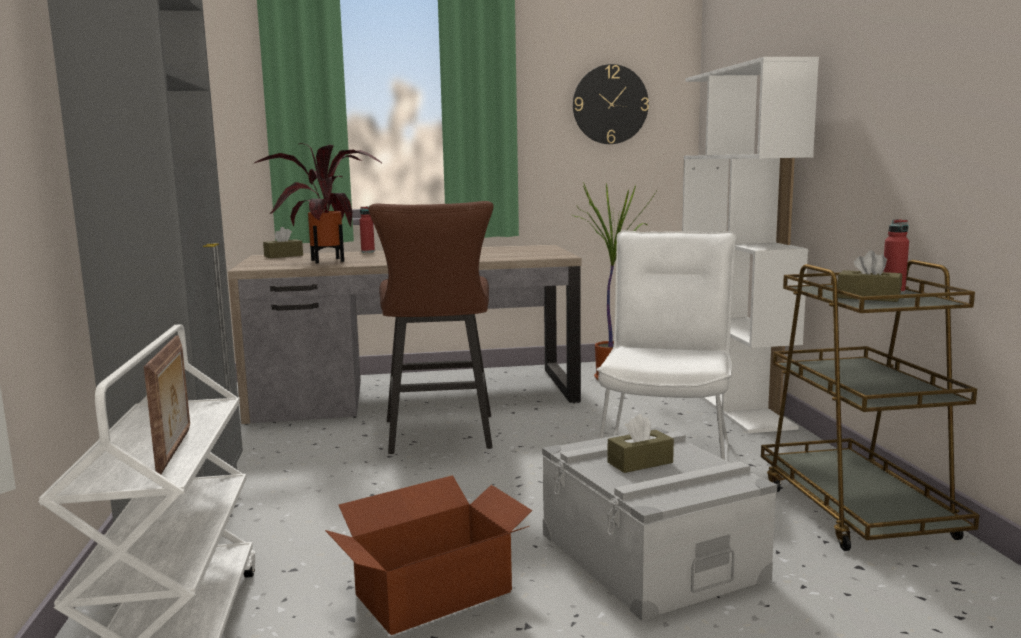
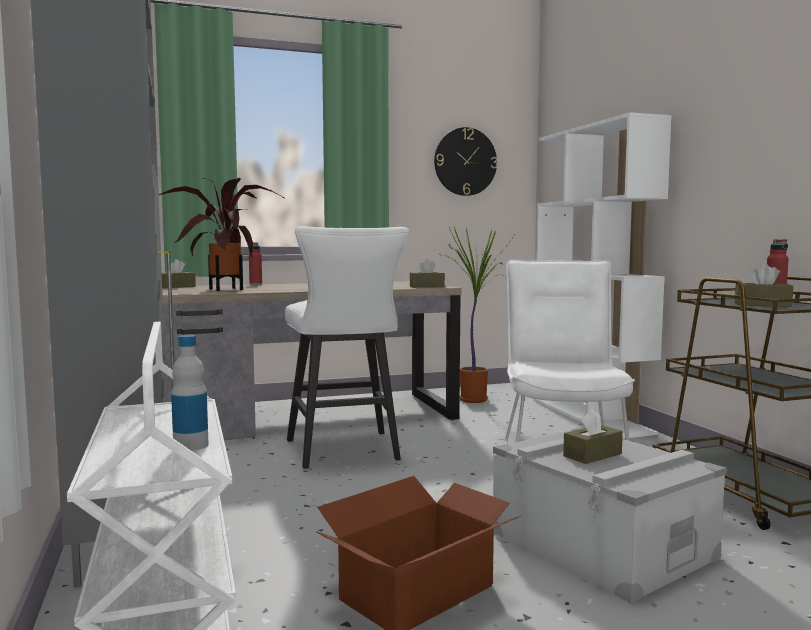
camera: 10 degrees left, 5 degrees down
(176, 452) = (191, 445): picture frame -> bottle
(439, 437) = (345, 452): brown stool -> white stool
(545, 256) = (427, 286): none -> brown tissue box

